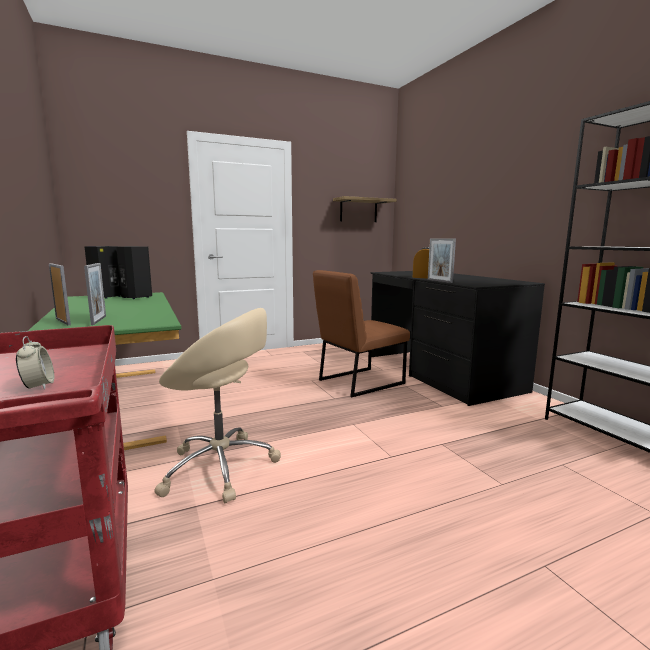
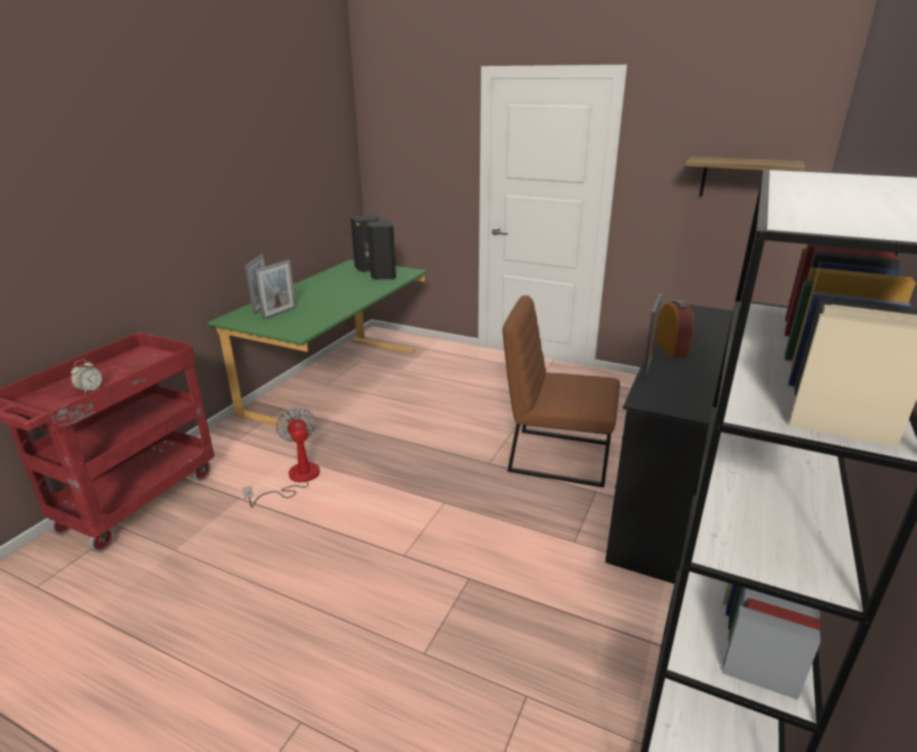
camera: 50 degrees right, 15 degrees up
(222, 467) = (295, 479): beige office chair -> fan

